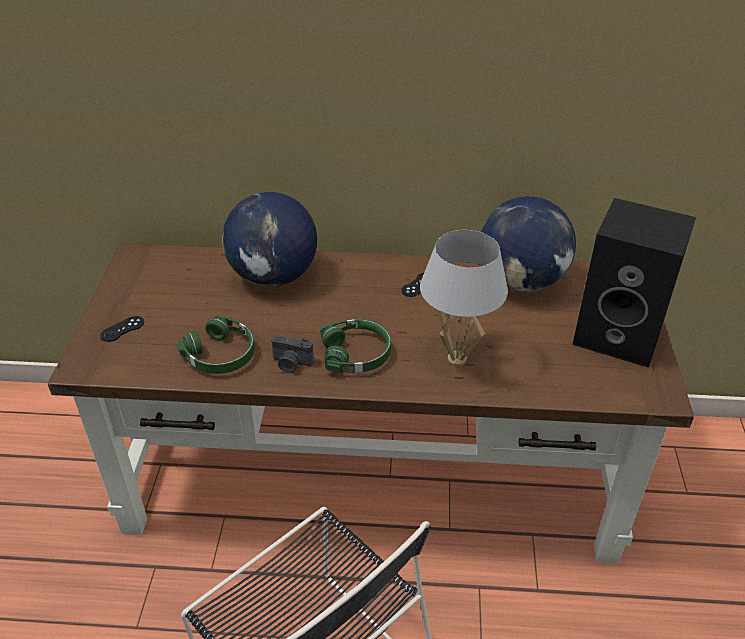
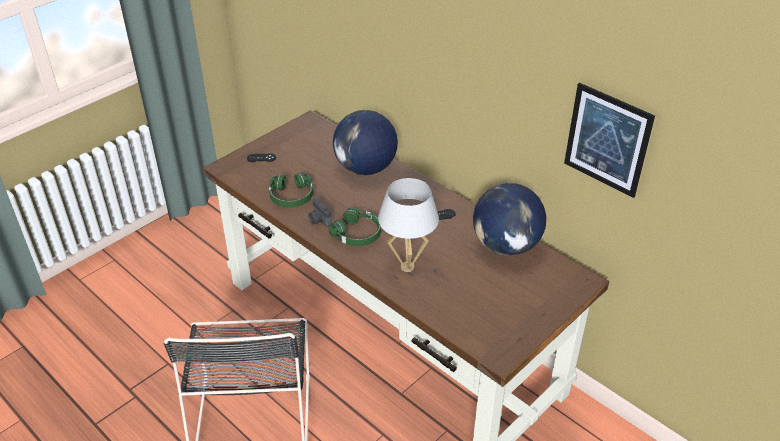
camera: 40 degrees right, 0 degrees up
(620, 335) = (525, 310): black speaker -> none
(638, 89) = (607, 140): none -> picture

